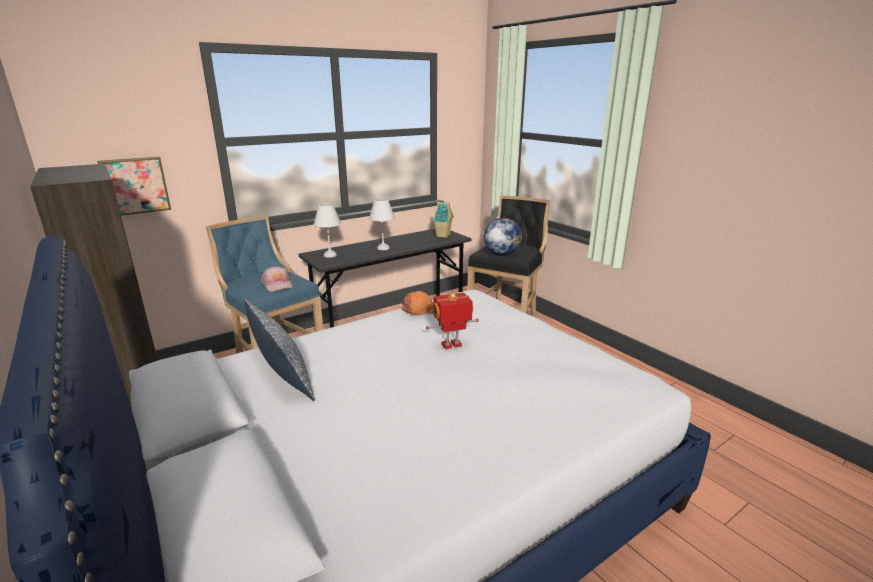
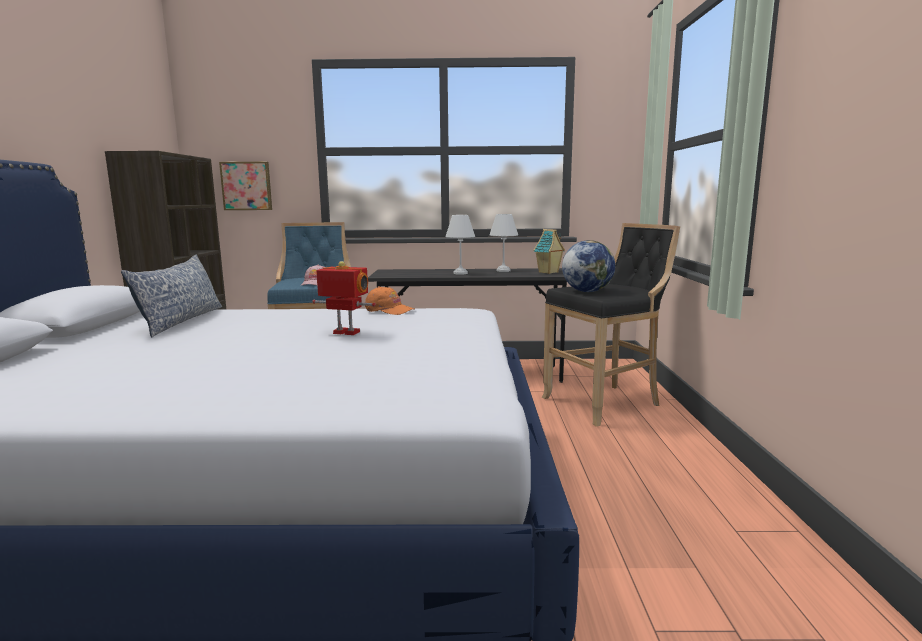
camera: 35 degrees right, 10 degrees down
(330, 255) = (400, 272): white table lamp -> white table lamp (504, 270)

